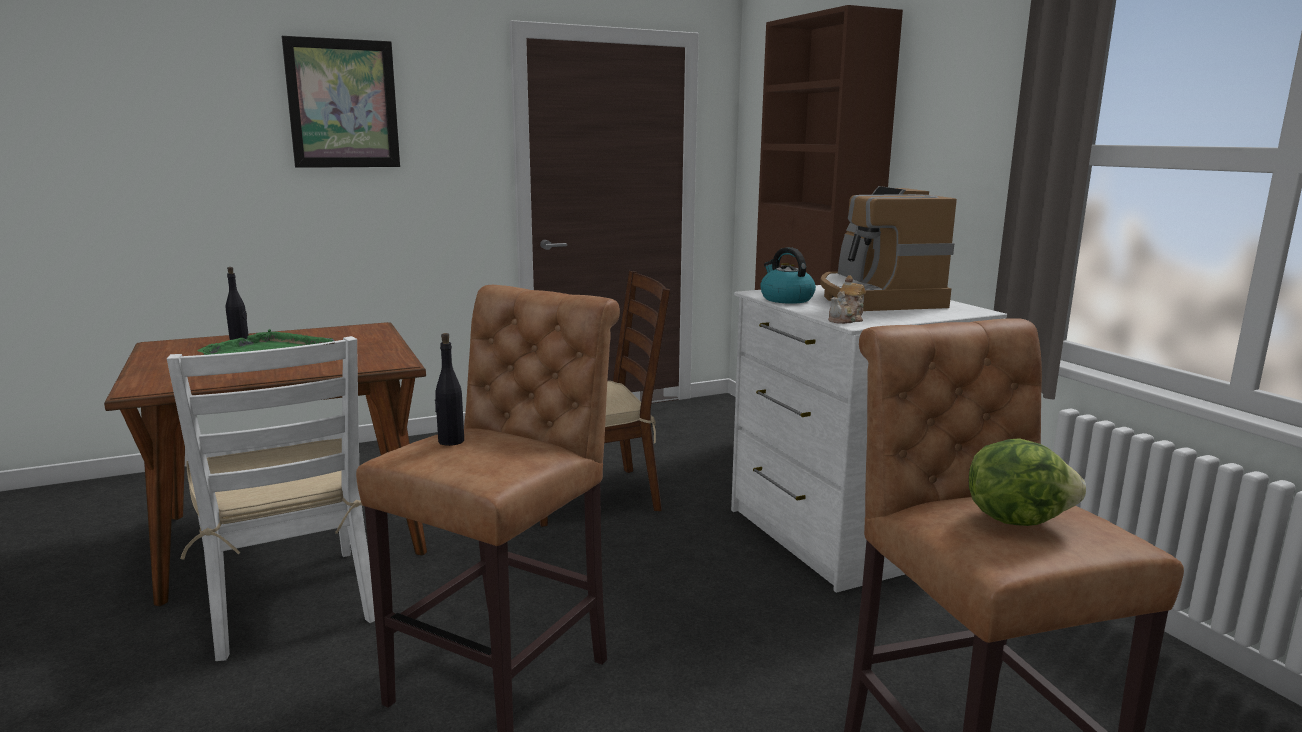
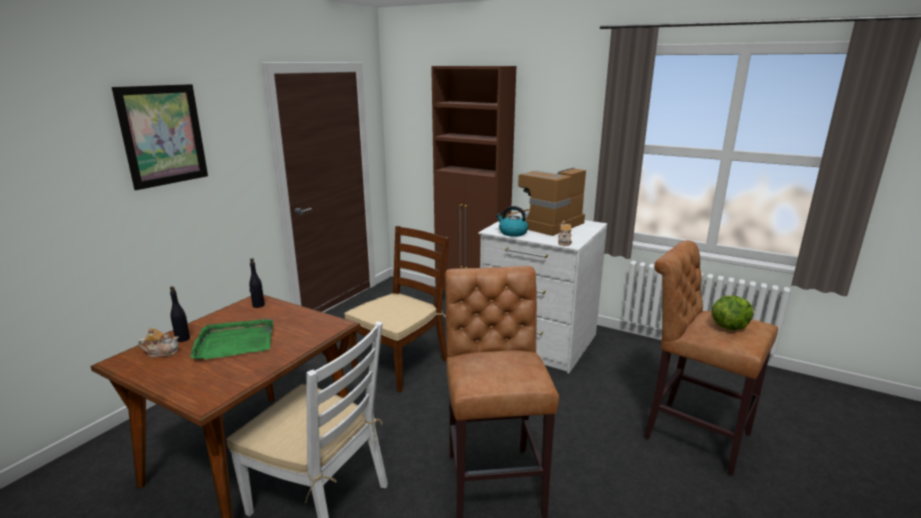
camera: 35 degrees left, 5 degrees up
(200, 346) = (162, 352): none -> teapot
(450, 441) = (484, 367): black bottle -> black bottle (258, 305)
(875, 299) = (546, 224): coffee machine -> coffee machine turned 90 degrees clockwise

